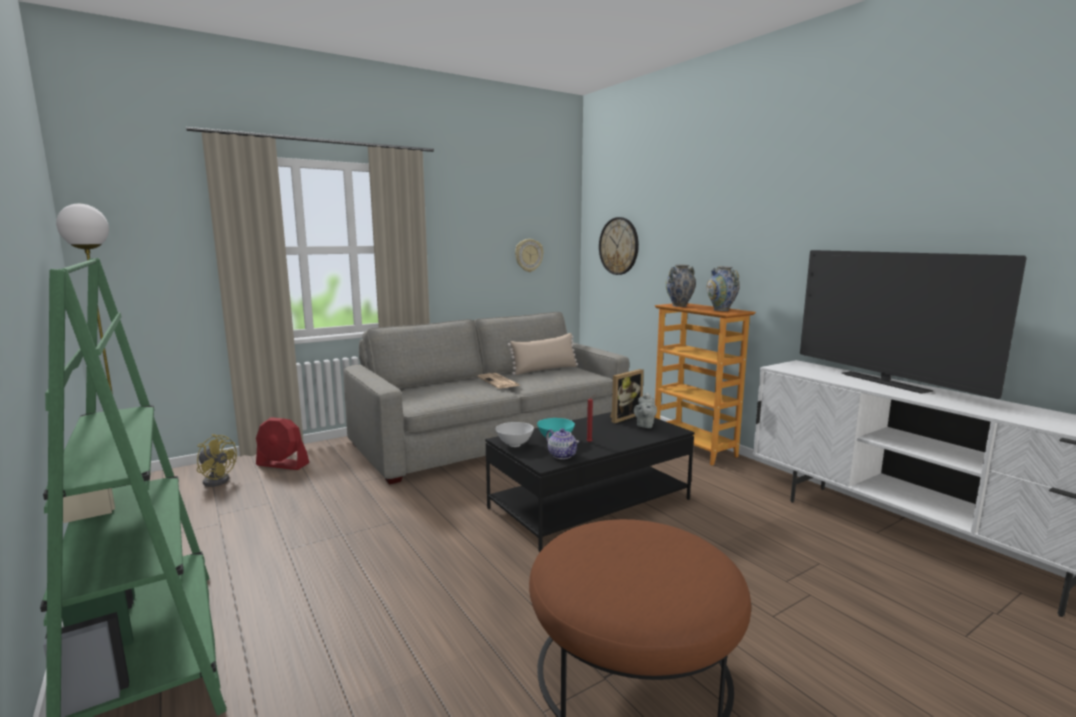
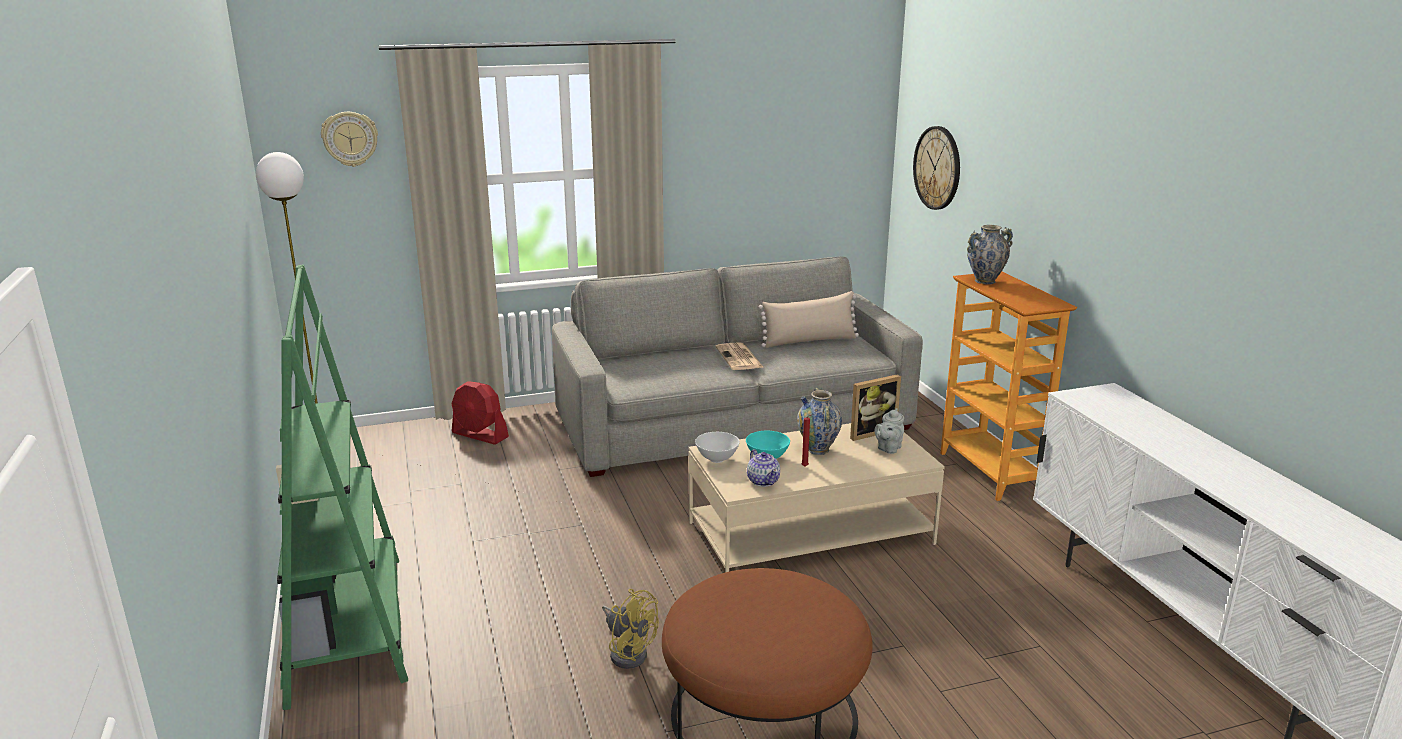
camera: 15 degrees right, 10 degrees up
(217, 480) = (411, 447): yellow fan -> yellow fan (628, 651)
(528, 255) = (810, 170): wall clock -> wall clock (350, 139)
(590, 503) = (810, 533): black coffee table -> beige coffee table
(721, 310) = (1032, 298): vase -> vase (818, 450)
(884, 382) = (1185, 440): television -> none

